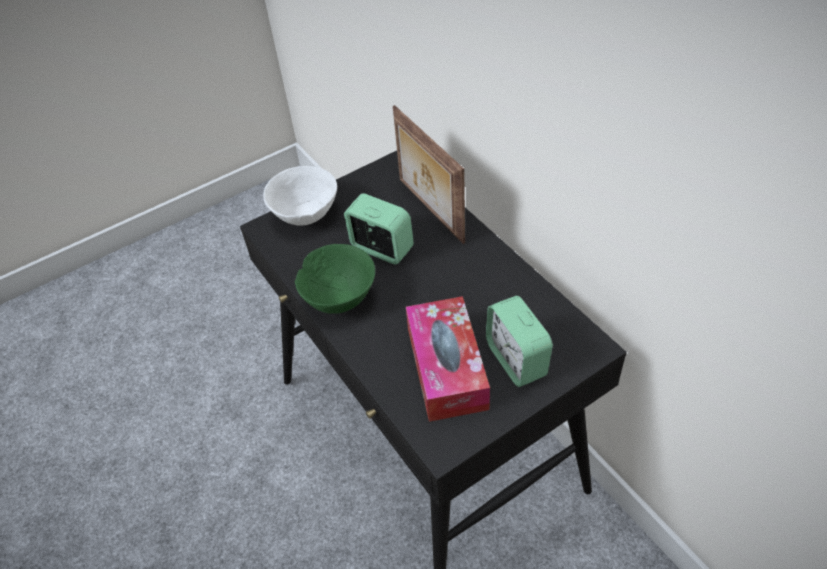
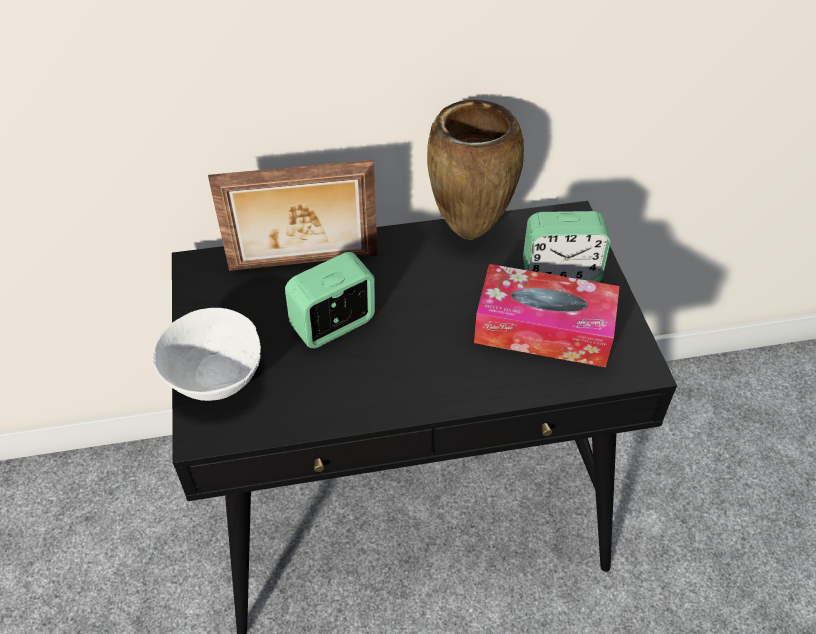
camera: 70 degrees left, 0 degrees up
(339, 299) = (388, 390): green bowl -> none
(522, 286) = (468, 234): none -> brown vase

